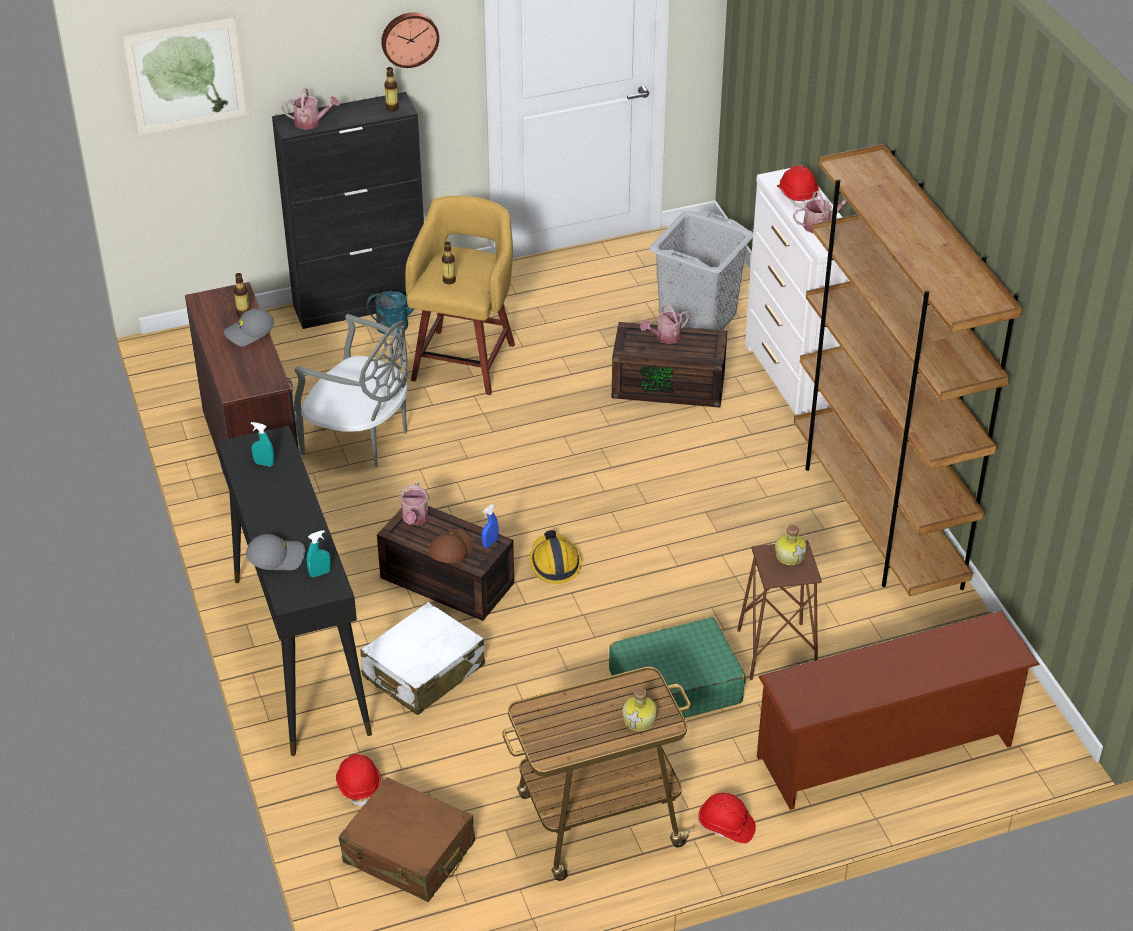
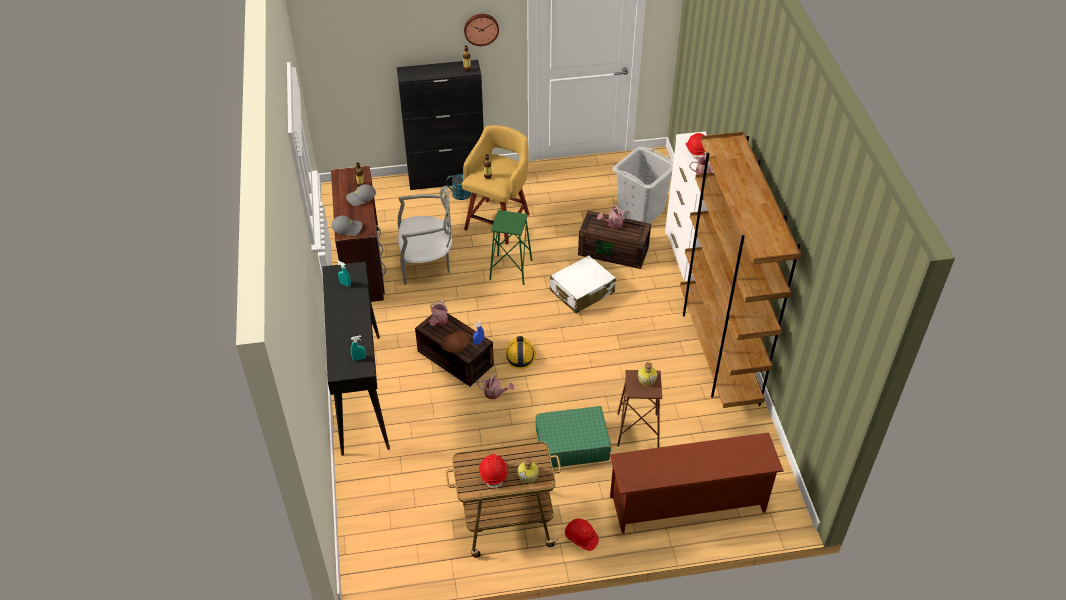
camera: 10 degrees right, 5 degrees up
(185, 76) = (345, 40): picture -> none
(276, 557) = (337, 344): grey cap -> grey cap (347, 228)
(311, 122) = (418, 73): watering can -> watering can (495, 393)
(359, 785) = (375, 479): red hard hat -> red hard hat (493, 473)
(360, 438) = (426, 262): grey chair -> grey chair turned 45 degrees counterclockwise
(409, 853) = (393, 526): brown suitcase -> none
(423, 672) = (428, 414): white suitcase -> white suitcase (581, 291)
(505, 433) = (511, 270): none -> green stool

